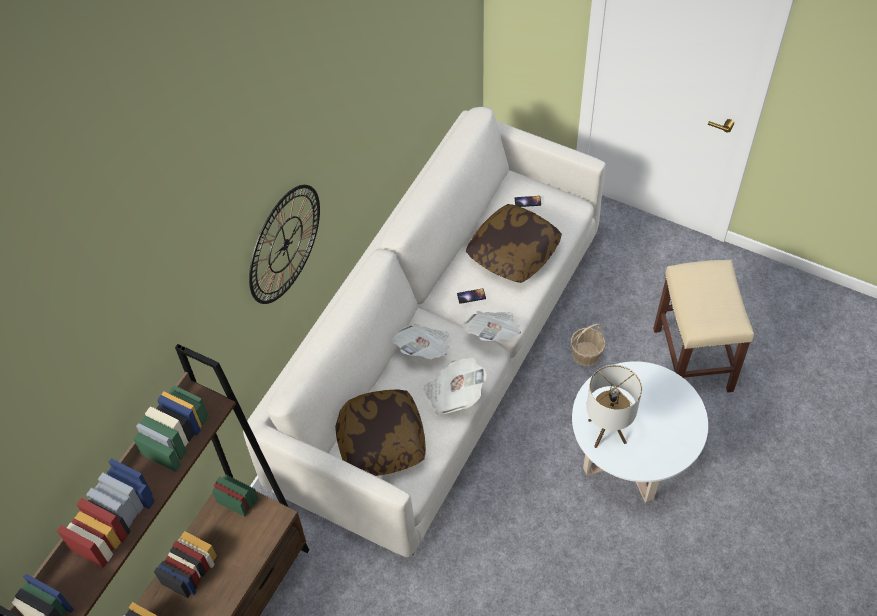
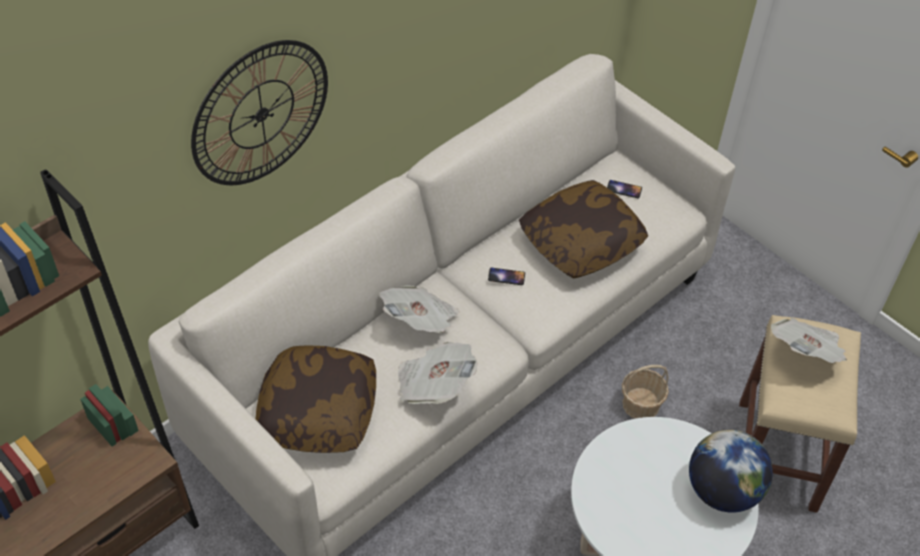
camera: 15 degrees right, 5 degrees down
(493, 333) = (515, 329): newspaper -> newspaper (806, 352)
(607, 431) = (614, 497): table lamp -> none
(677, 402) = (722, 491): none -> globe

